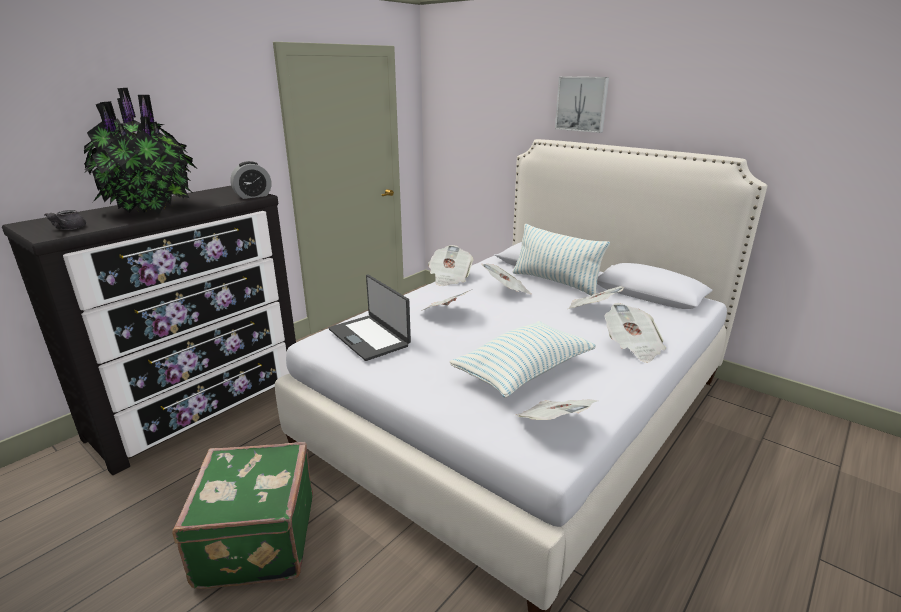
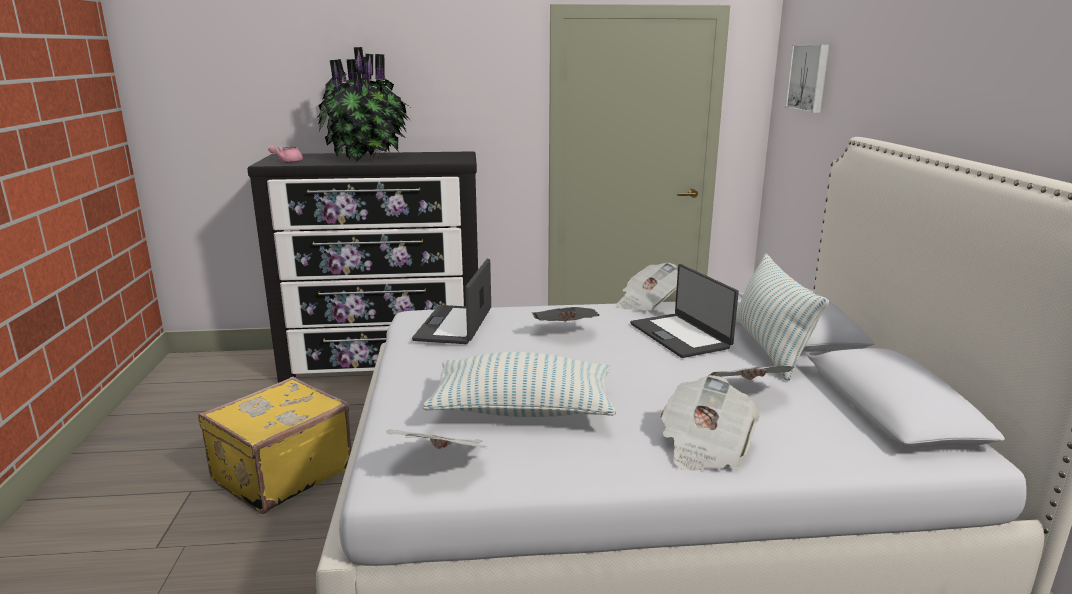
camera: 45 degrees right, 5 degrees down
(67, 229) = (287, 161): grey teapot -> pink teapot
(253, 196) = (456, 161): alarm clock -> none
(255, 540) = (281, 473): green suitcase -> yellow suitcase
(506, 291) = (680, 335): newspaper -> laptop
(582, 104) = (921, 84): picture -> picture (809, 77)

